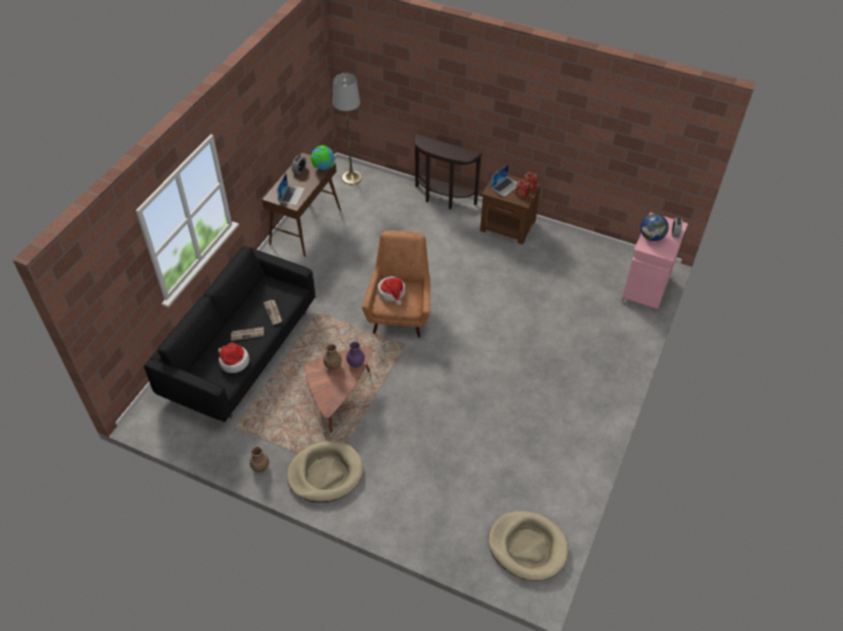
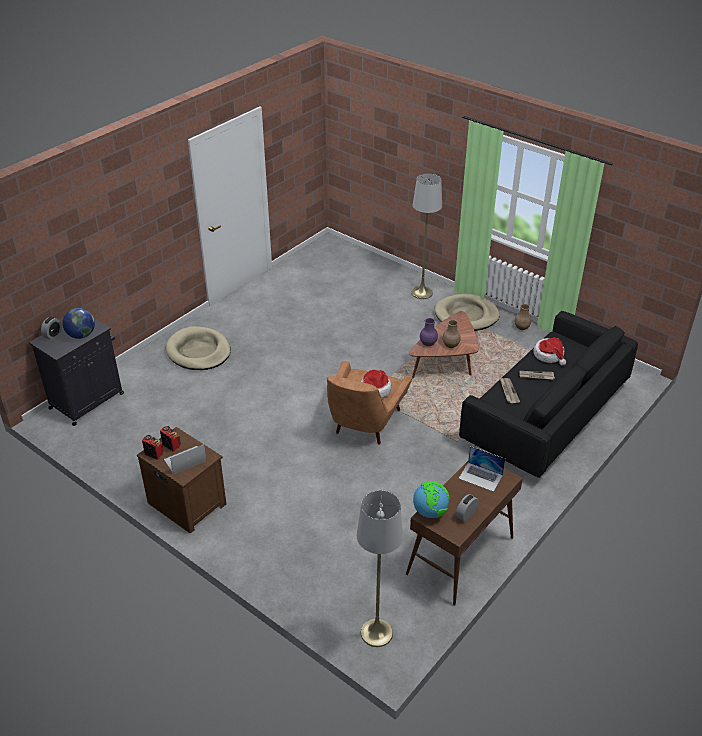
camera: 165 degrees left, 10 degrees down
(291, 195) = (480, 476): laptop -> laptop turned 90 degrees counterclockwise
(384, 503) = (422, 293): none -> grey floor lamp
(443, 199) = (252, 562): brown console table -> none
(527, 546) = (324, 258): beige dog bed -> beige dog bed (198, 351)
(645, 290) = (88, 400): pink cabinet -> black cabinet

